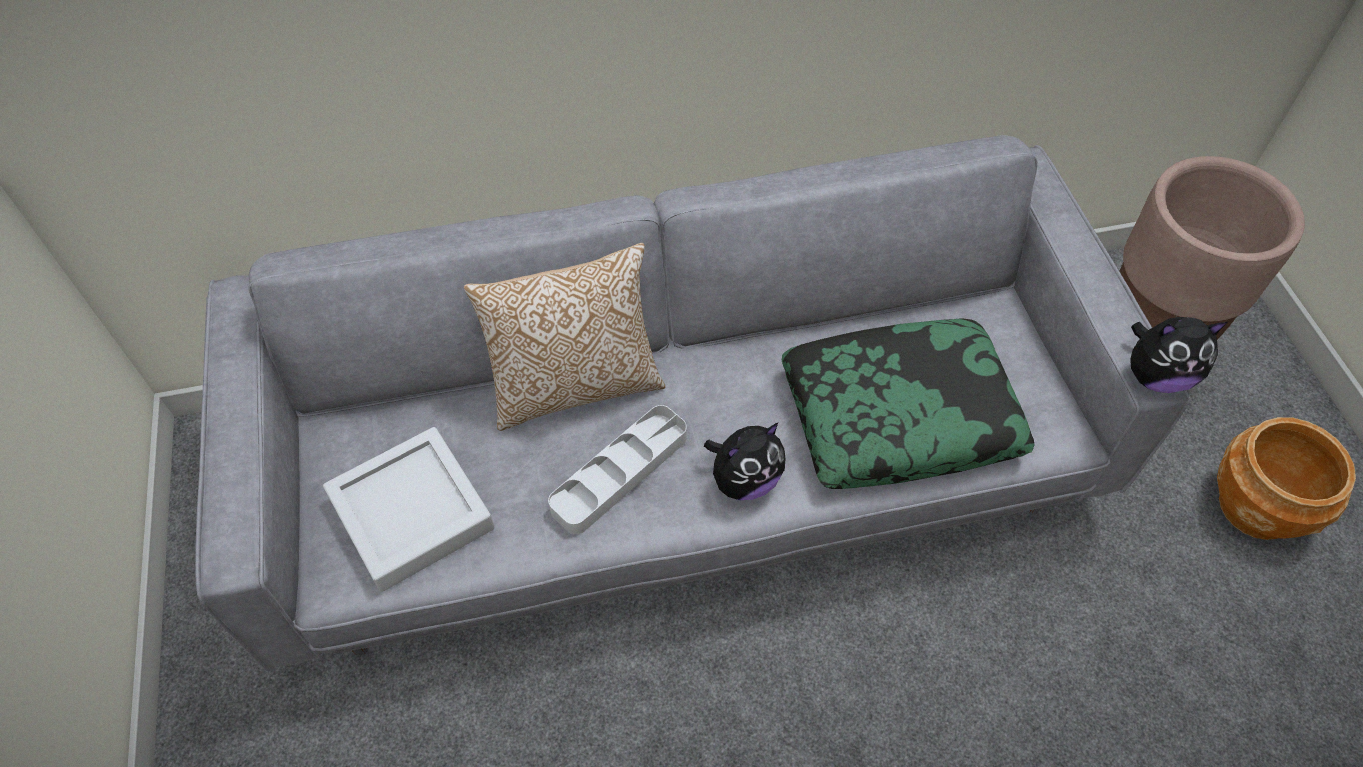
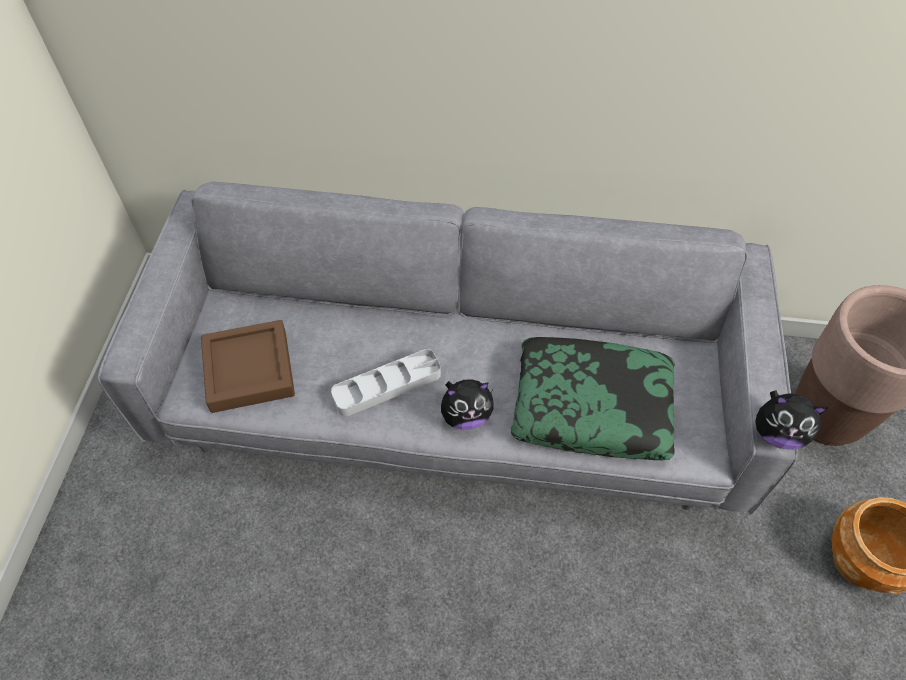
camera: 20 degrees right, 0 degrees up
(412, 513) = (249, 370): grey tray -> brown tray
(575, 386) = (384, 321): pillow -> none

